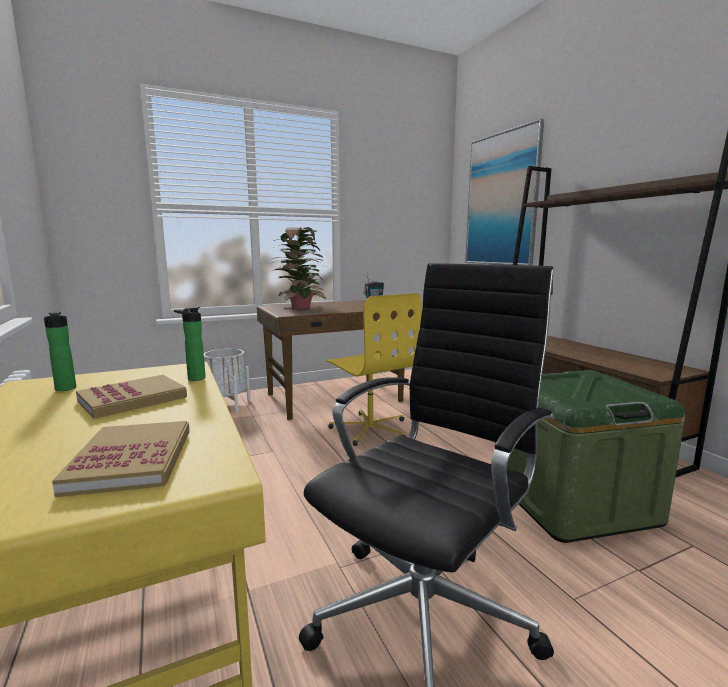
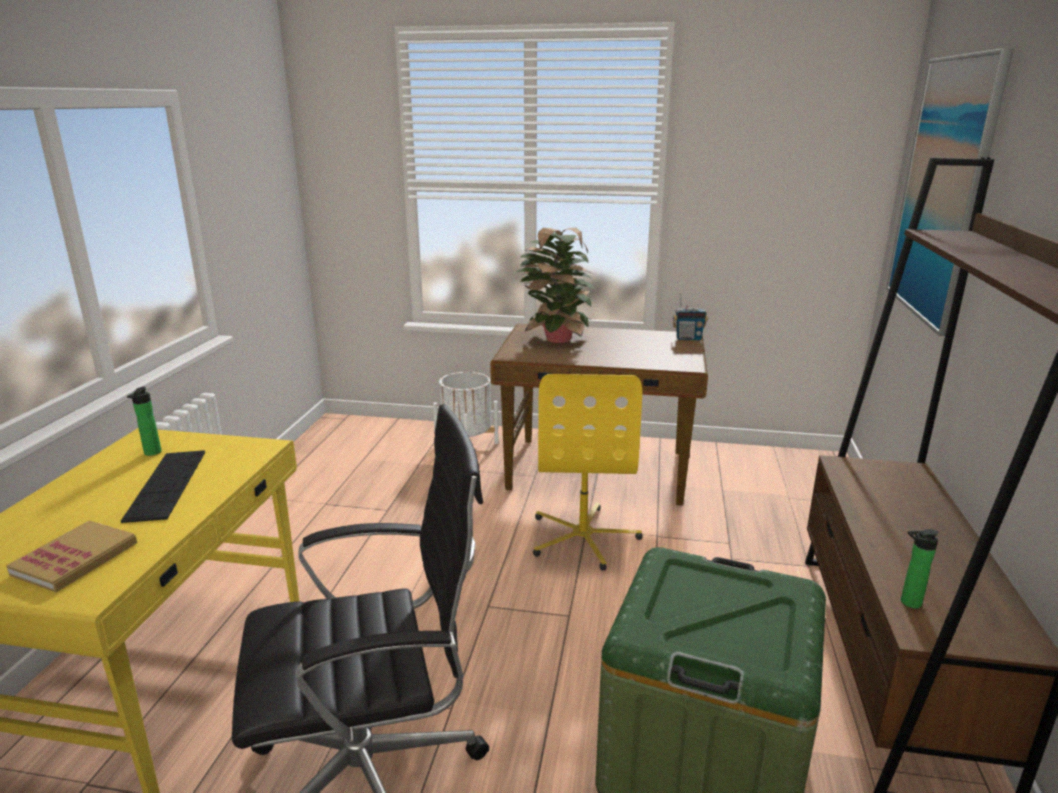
camera: 35 degrees right, 10 degrees up
(133, 399) = (166, 484): book -> keyboard
(193, 379) = (239, 469): bottle -> bottle (907, 603)

